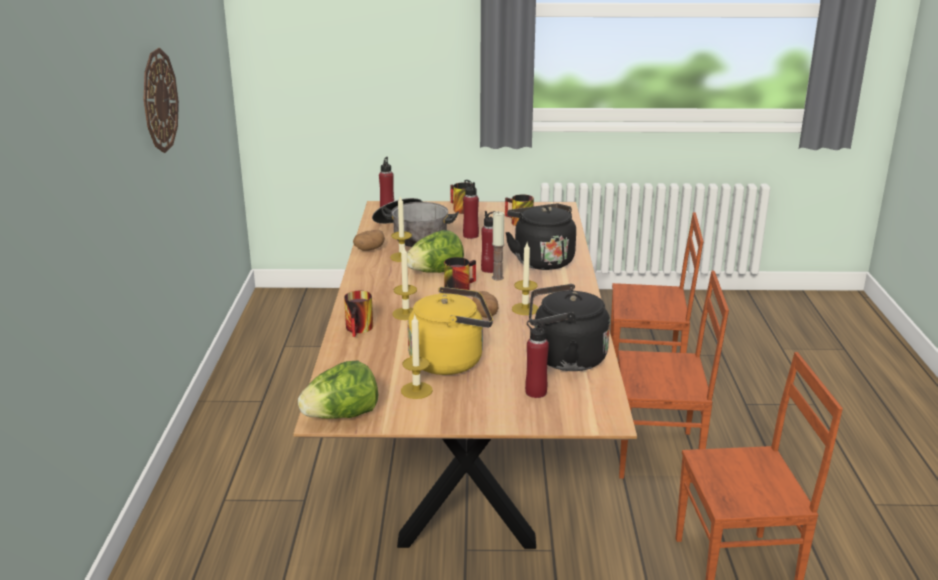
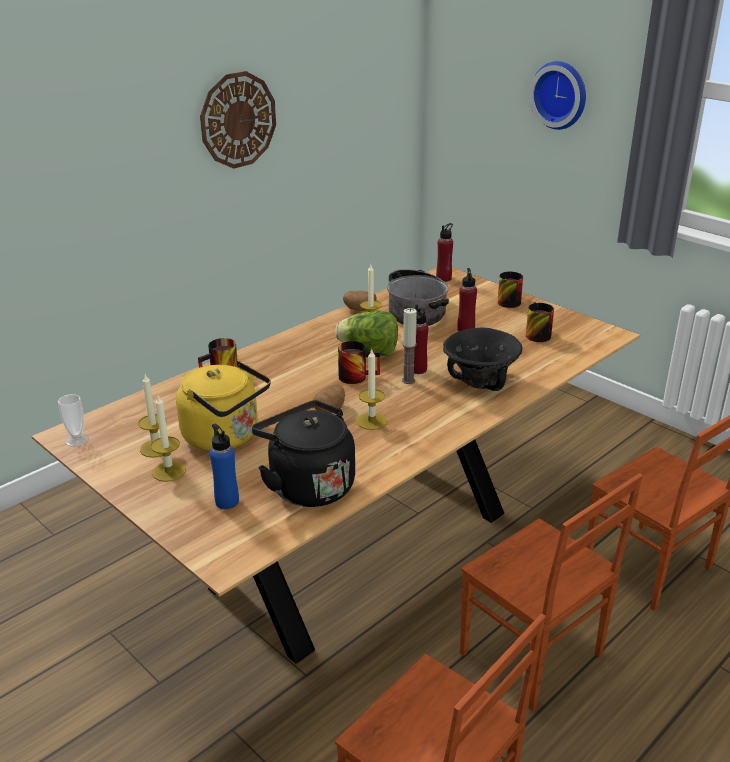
camera: 45 degrees right, 5 degrees up
(341, 416) = (77, 440): lettuce -> cup
(393, 34) = (560, 94): none -> wall clock
(406, 314) = (275, 379): candle -> candle (169, 471)
(535, 392) = (227, 501): red bottle -> blue bottle
(541, 260) = (480, 381): black kettle -> black bowl

